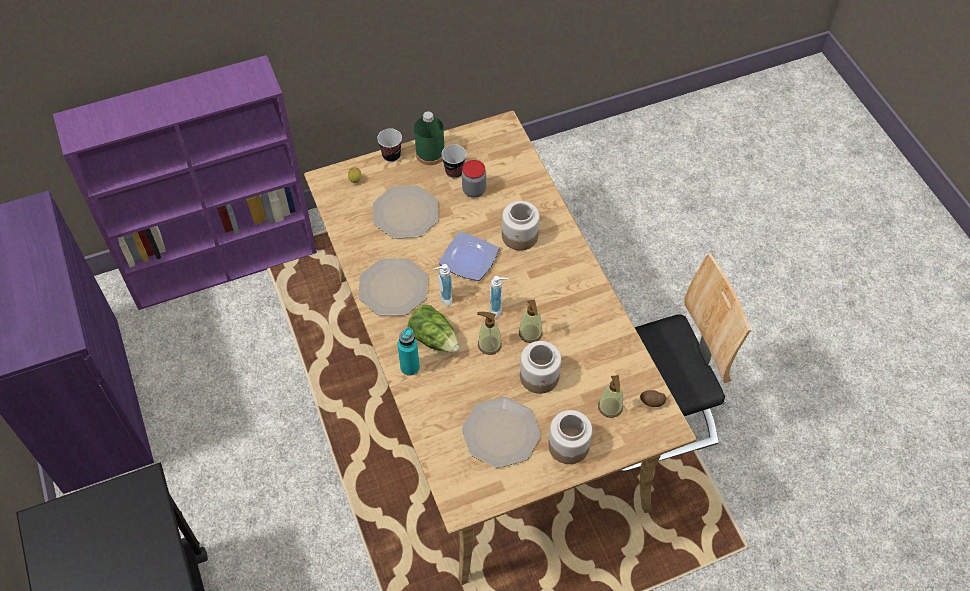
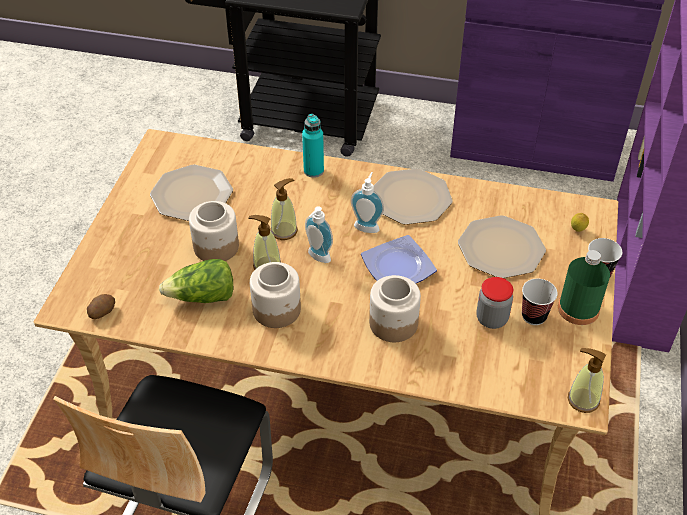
camera: 125 degrees right, 10 degrees down
(434, 338) = (327, 199): lettuce -> lettuce (203, 297)
(568, 445) = (132, 229): jar -> jar (277, 310)
(610, 407) = (132, 278): soap dispenser -> soap dispenser (583, 400)

